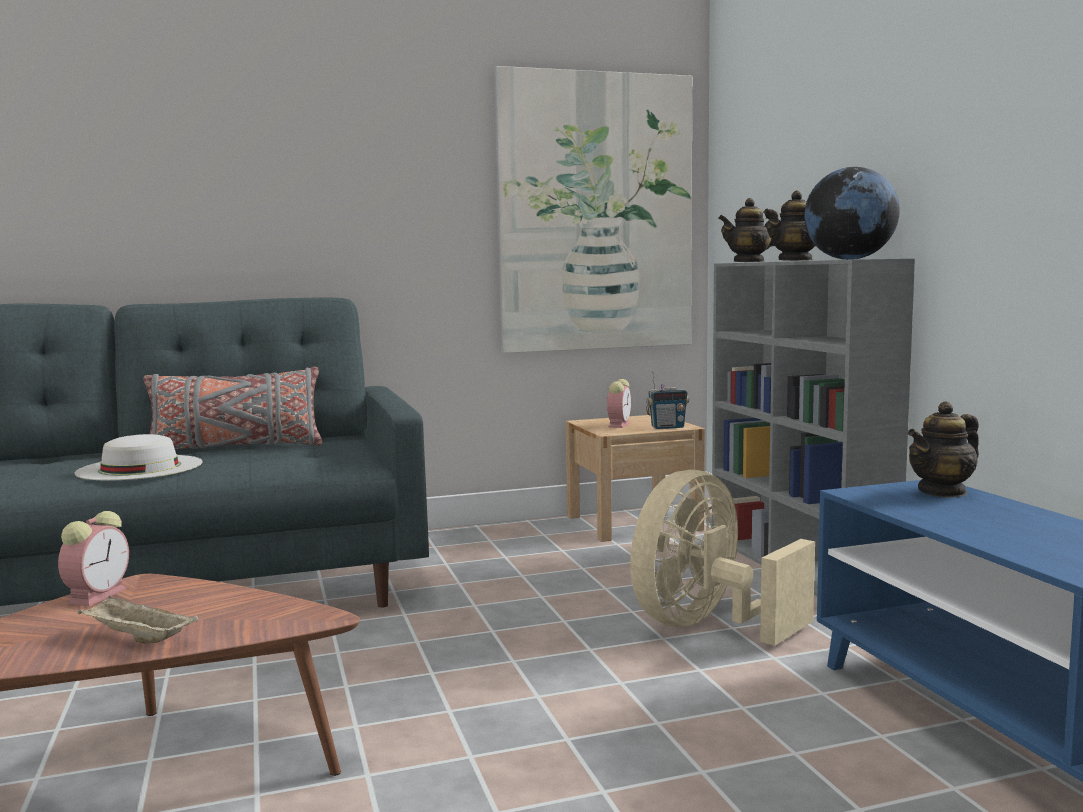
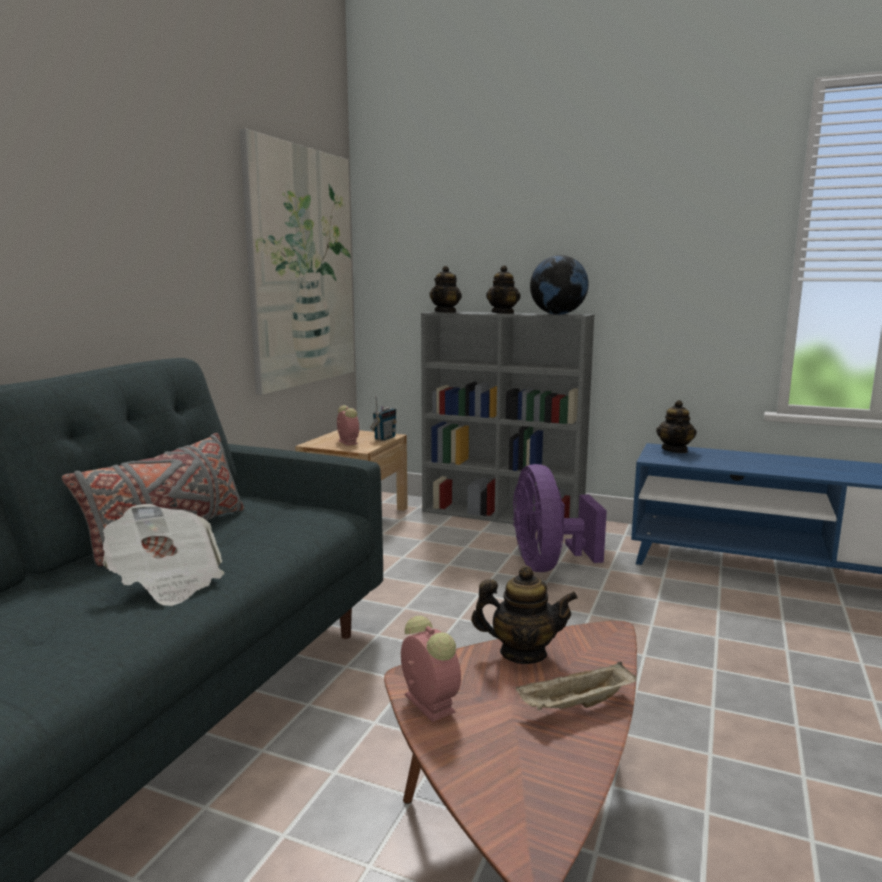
camera: 50 degrees left, 5 degrees up
(140, 468) = (167, 581): white hat -> newspaper
(225, 600) = (523, 653): none -> teapot
(707, 626) = (548, 565): beige fan -> purple fan

